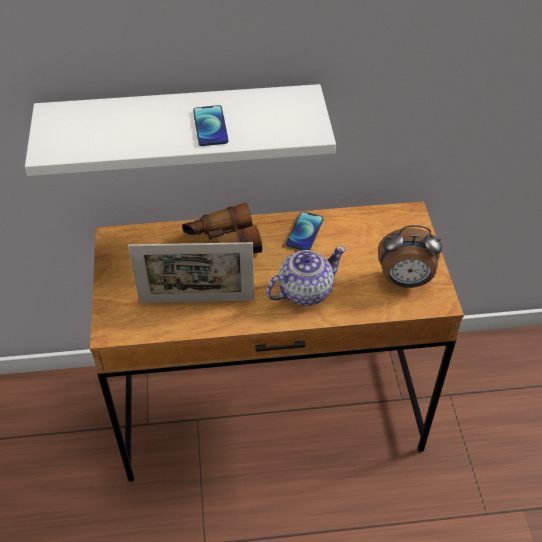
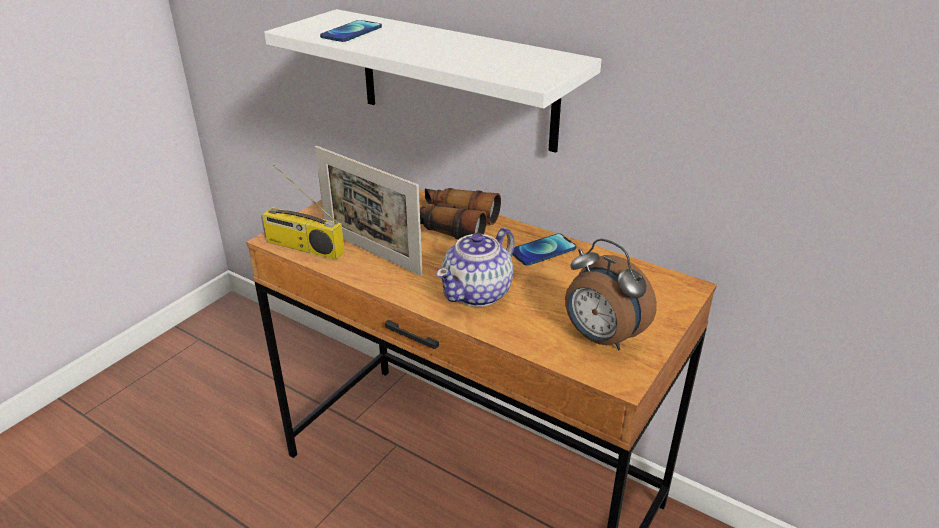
camera: 40 degrees right, 15 degrees down
(141, 326) = (303, 247): none -> radio
(210, 126) = (443, 51): phone -> phone (351, 32)
(304, 291) = (478, 293): teapot -> teapot turned 120 degrees clockwise

